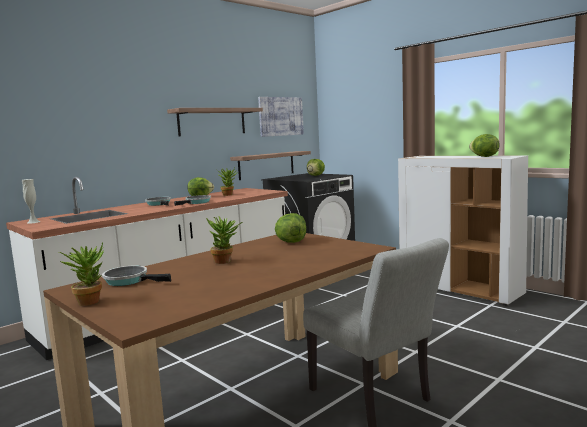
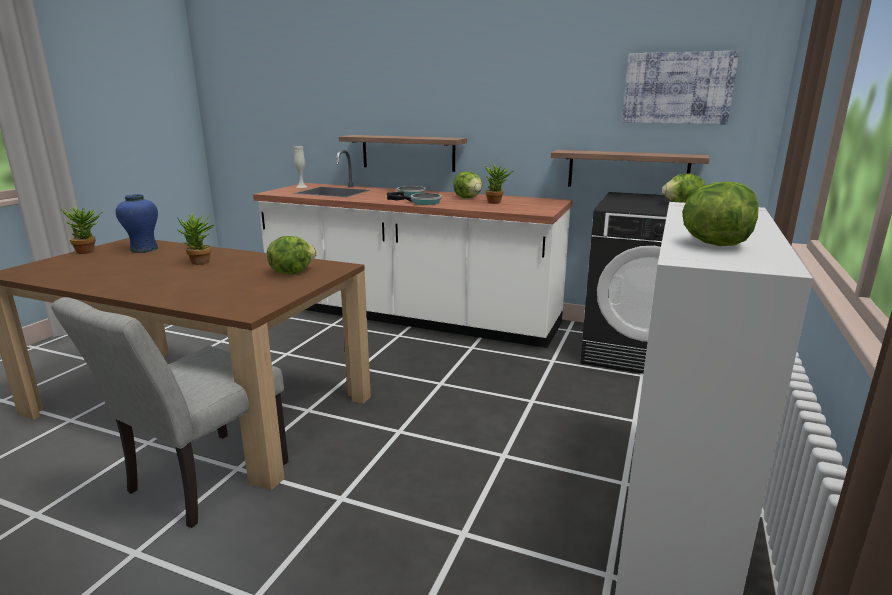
camera: 65 degrees right, 10 degrees up
(129, 280) = (144, 249): frying pan -> blue vase
(212, 122) = (534, 95): shelf -> shelf (408, 153)

